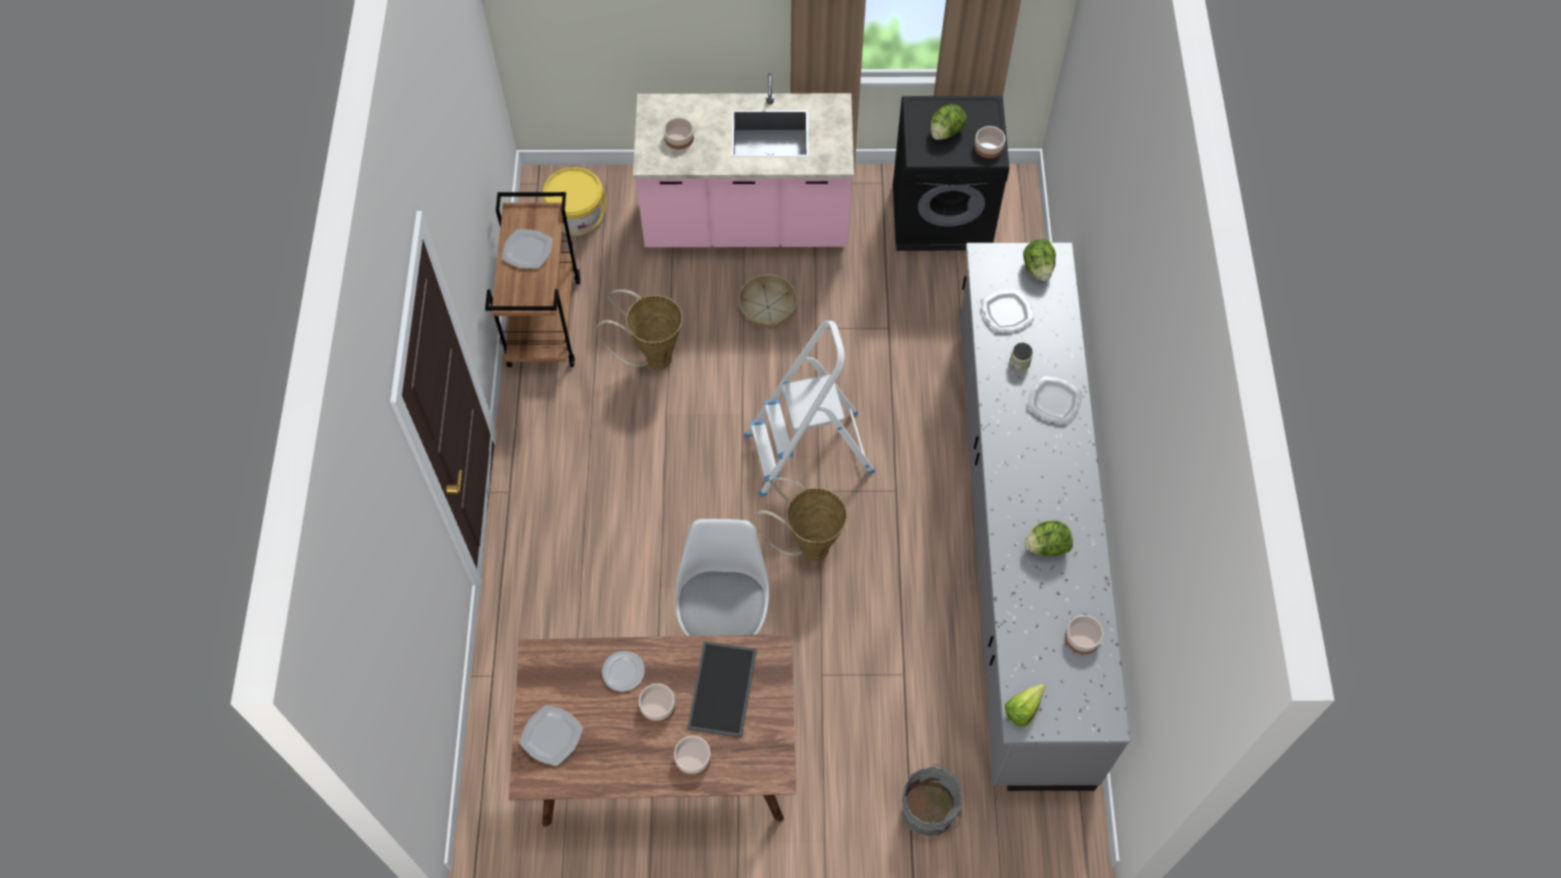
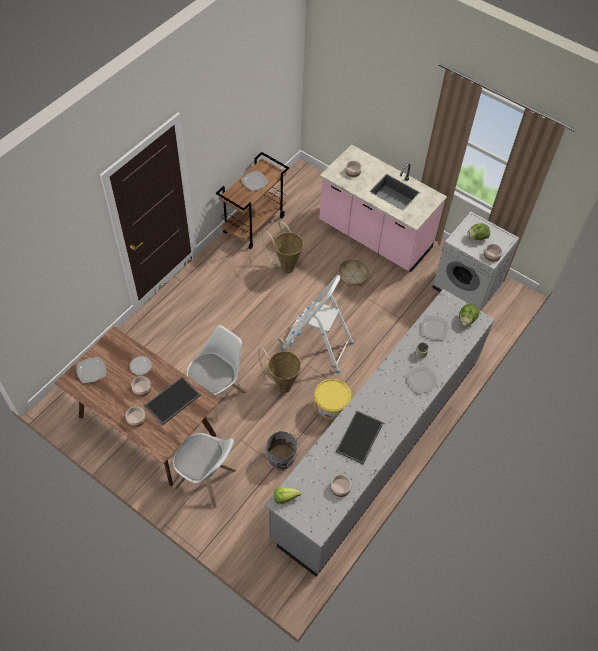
camera: 35 degrees right, 5 degrees down
(577, 218) = (304, 192): yellow bucket -> yellow bucket (331, 407)
(825, 771) = (206, 479): none -> chair
(930, 811) = (236, 529): grey bucket -> grey bucket (282, 458)
(942, 219) = (466, 288): black washing machine -> white washing machine
(1046, 546) = (360, 438): lettuce -> tray

